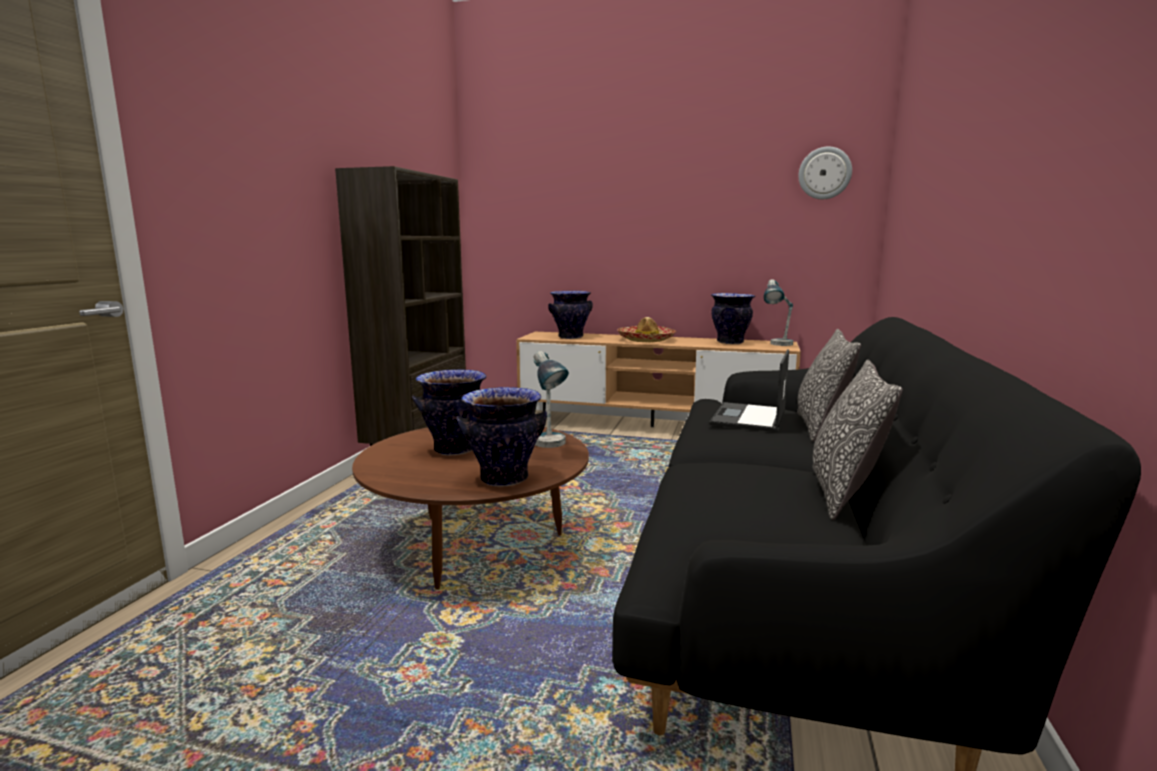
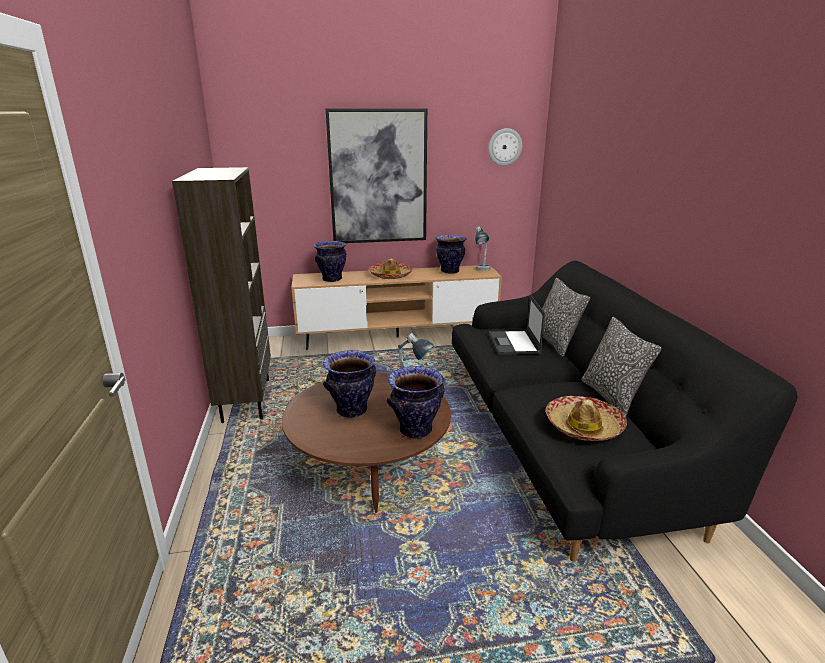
camera: 25 degrees left, 10 degrees up
(644, 215) = (378, 177): none -> picture
(742, 512) = (583, 426): none -> hat

